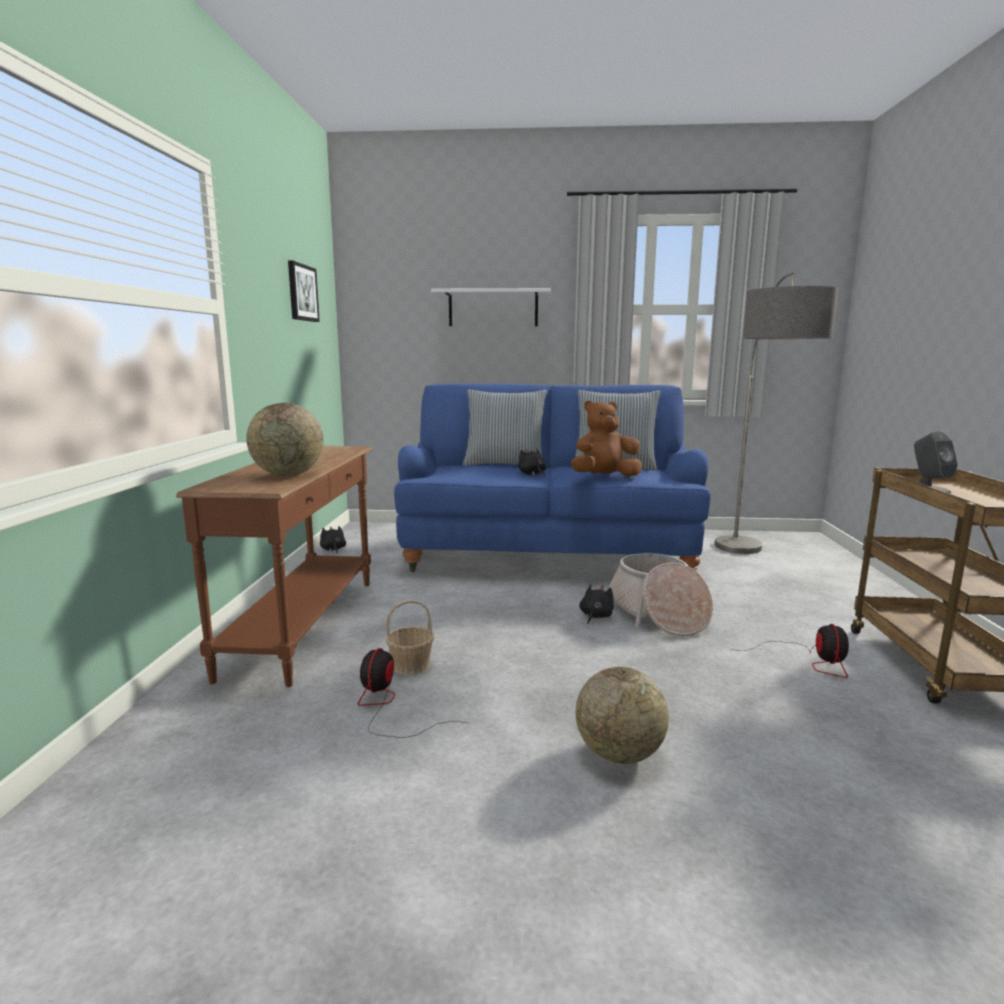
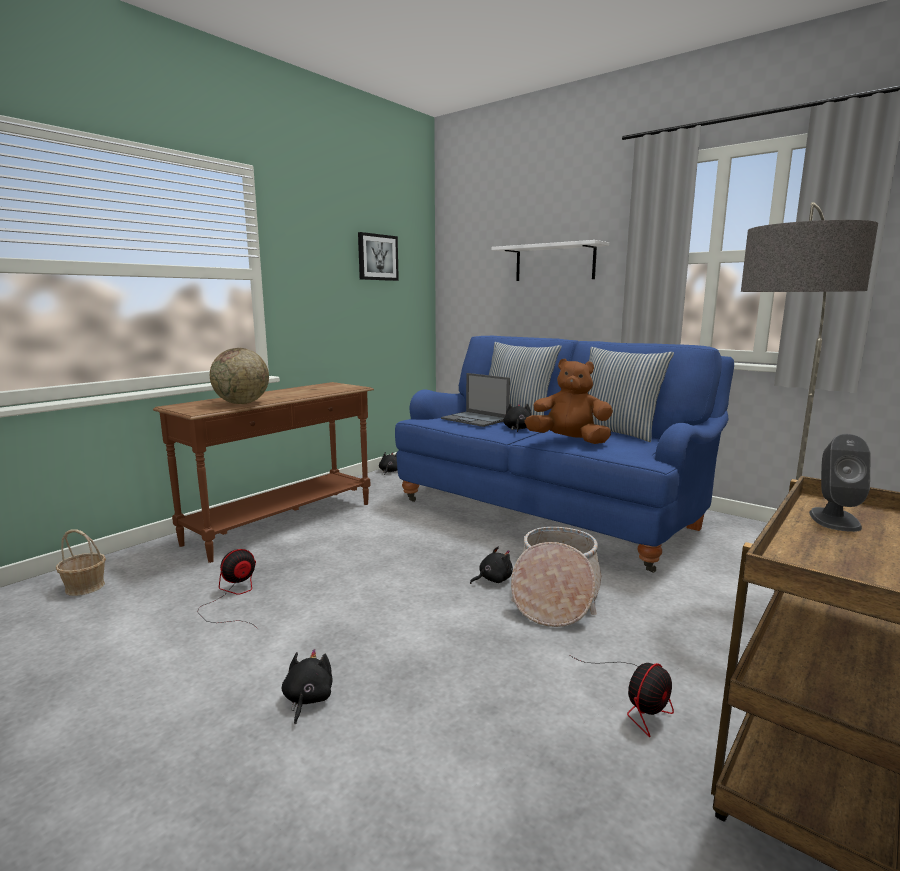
camera: 35 degrees right, 0 degrees up
(411, 665) = (295, 572): basket -> basket (85, 587)
(482, 470) = (475, 419): none -> laptop
(619, 754) = (307, 699): globe -> black plush toy

